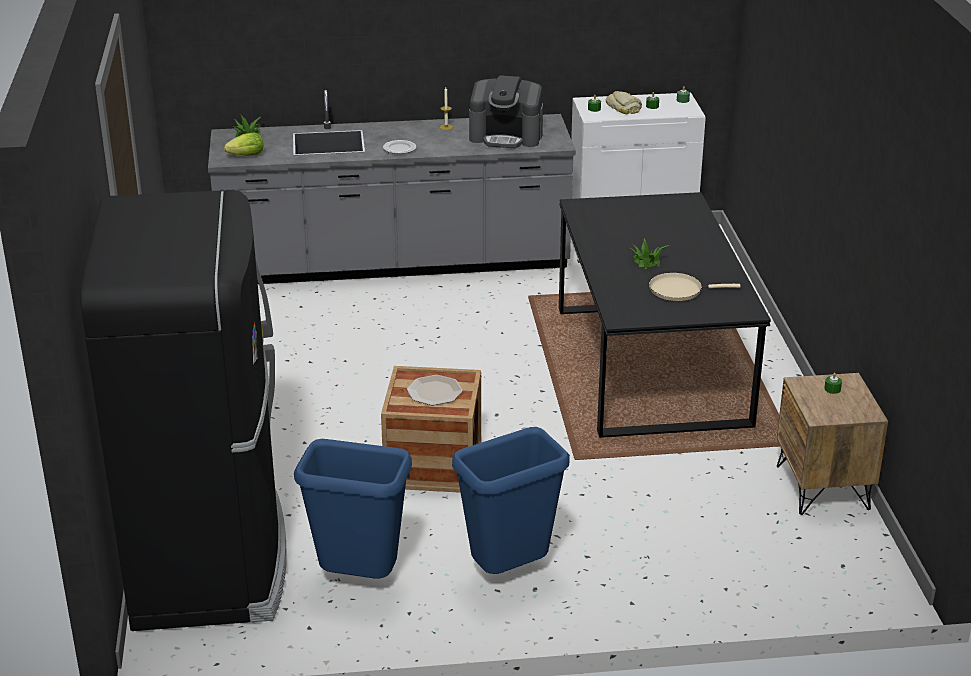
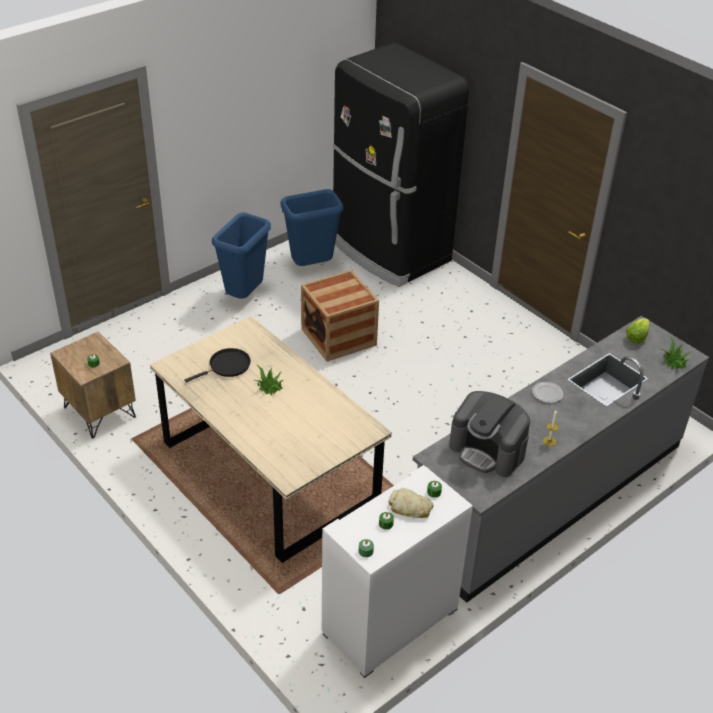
camera: 145 degrees right, 10 degrees up
(434, 391) = (339, 294): plate -> none
(506, 136) = (487, 450): coffee machine -> coffee machine turned 120 degrees counterclockwise
(649, 365) = (271, 470): black dining table -> beige dining table
(679, 290) = (227, 366): beige frying pan -> black frying pan

